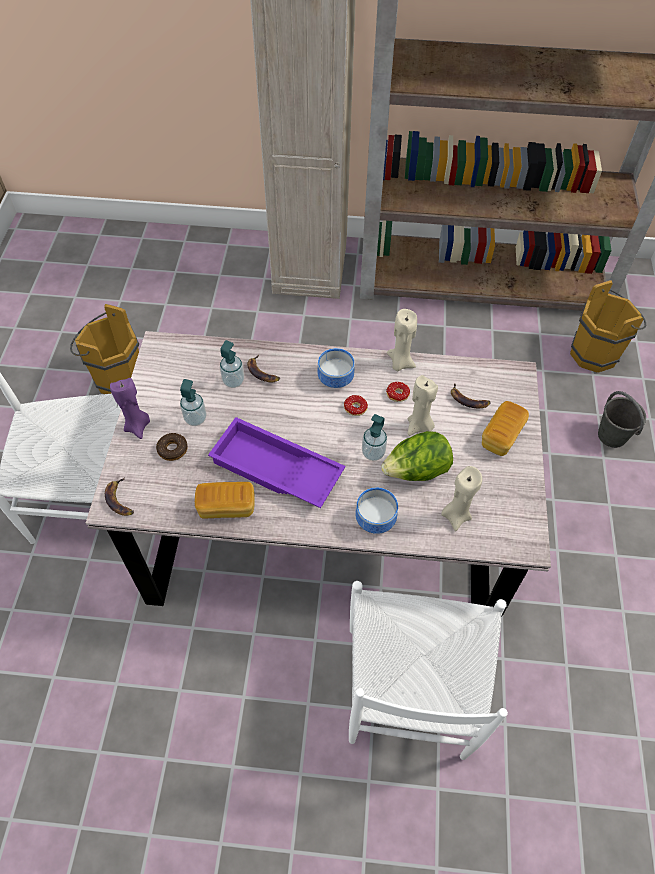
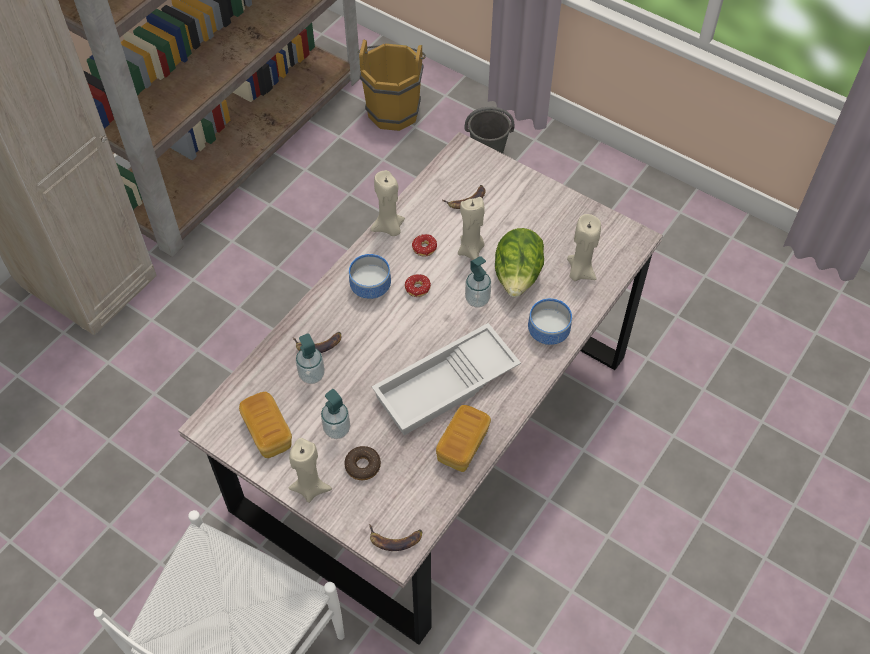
camera: 60 degrees left, 0 degrees up
(116, 377) = (86, 557): brown bucket -> none
(138, 426) = (310, 487): purple candle -> beige candle
(275, 470) = (446, 386): purple tray -> white tray
(410, 693) = (641, 446): white chair -> none
(501, 436) = (520, 197): bread -> bread (268, 432)

